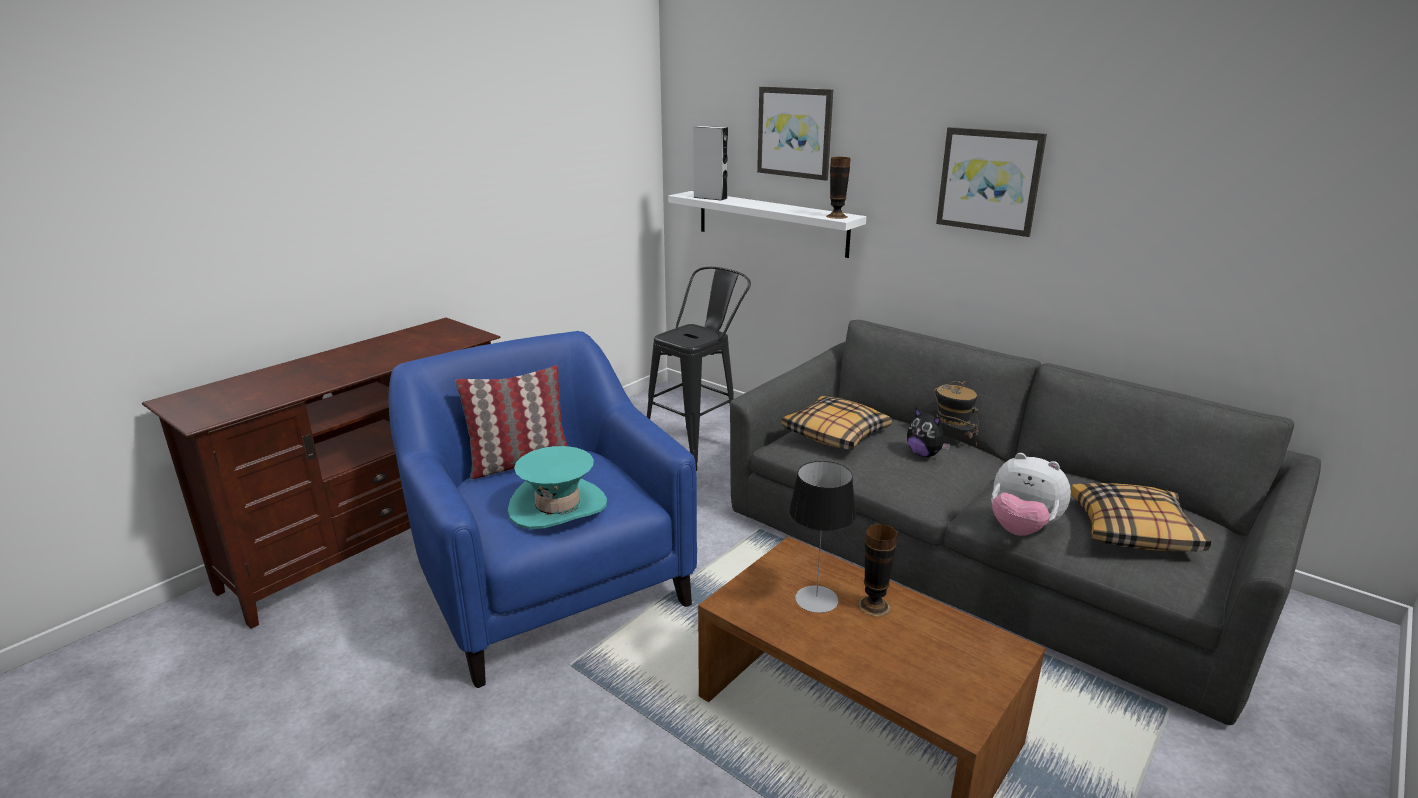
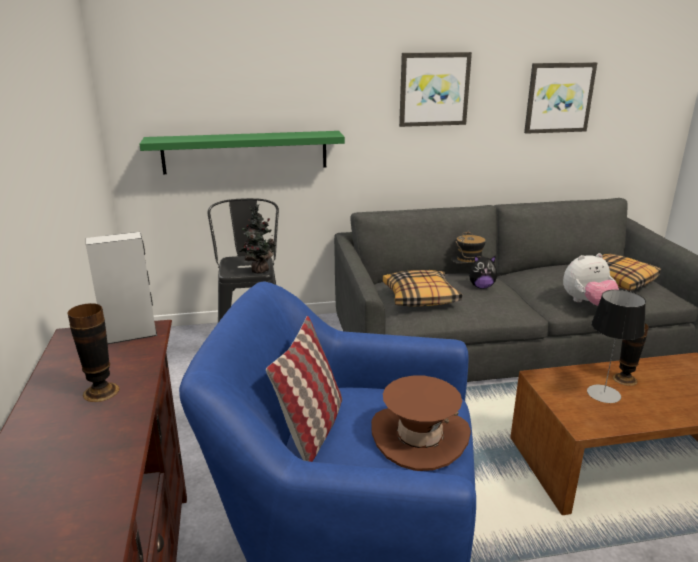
camera: 50 degrees left, 0 degrees up
(558, 506) = (419, 437): turquoise hat -> brown hat
(689, 342) = (258, 270): none -> potted plant
(710, 198) = (185, 139): grey speaker -> grey speaker (130, 335)
(771, 223) = (245, 152): white shelf -> green shelf
(795, 132) = (262, 68): picture -> picture (559, 98)
(836, 216) = (325, 134): vase -> vase (101, 391)

